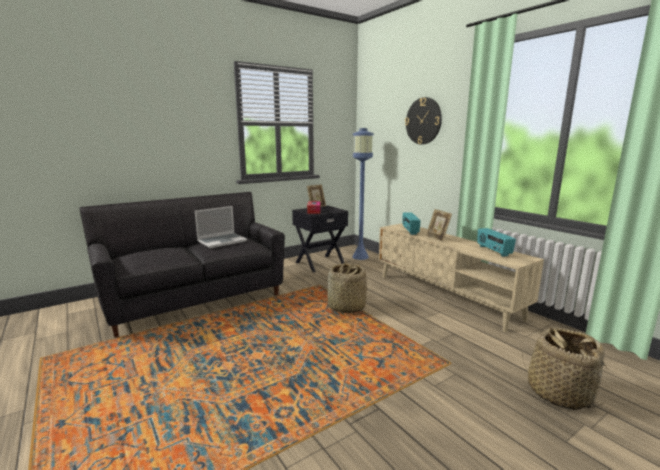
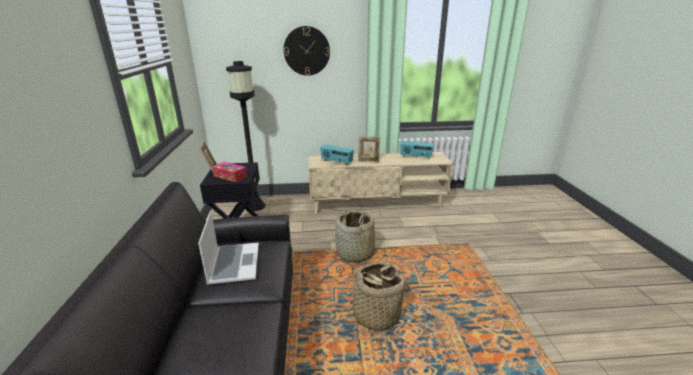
camera: 60 degrees left, 10 degrees up
(360, 257) = (256, 206): blue floor lamp -> black floor lamp
(558, 393) = (510, 225): basket -> basket (376, 315)

